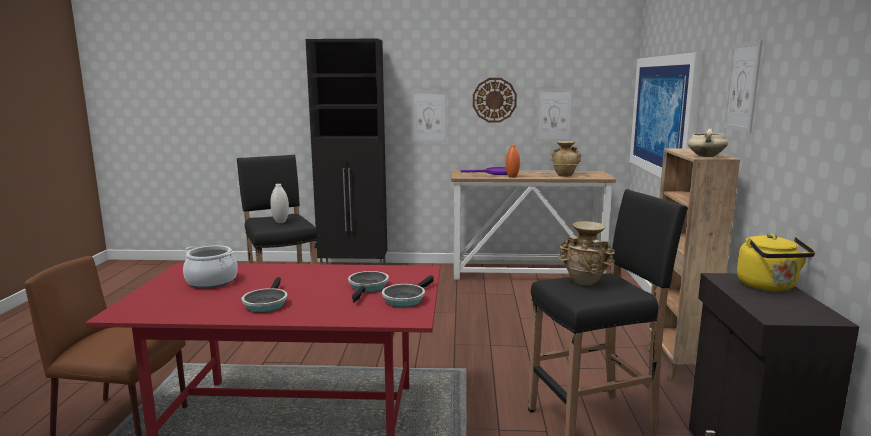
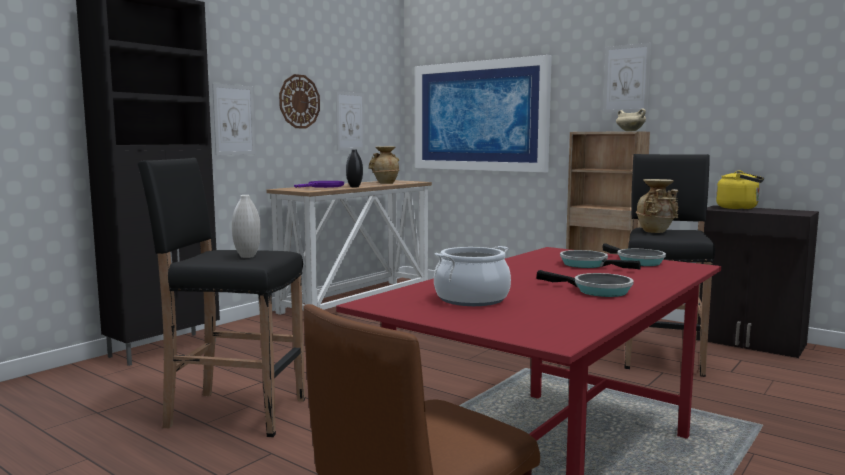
camera: 55 degrees left, 5 degrees down
(512, 177) = (354, 187): orange vase -> black vase

